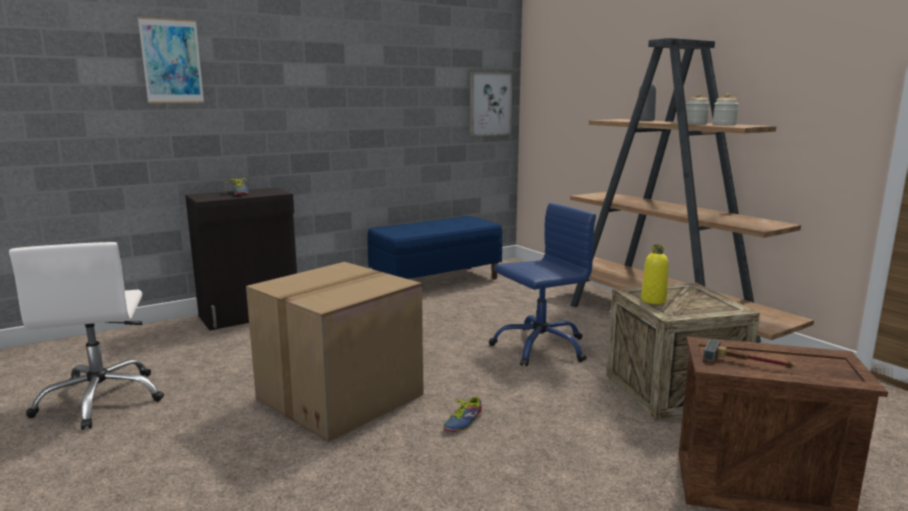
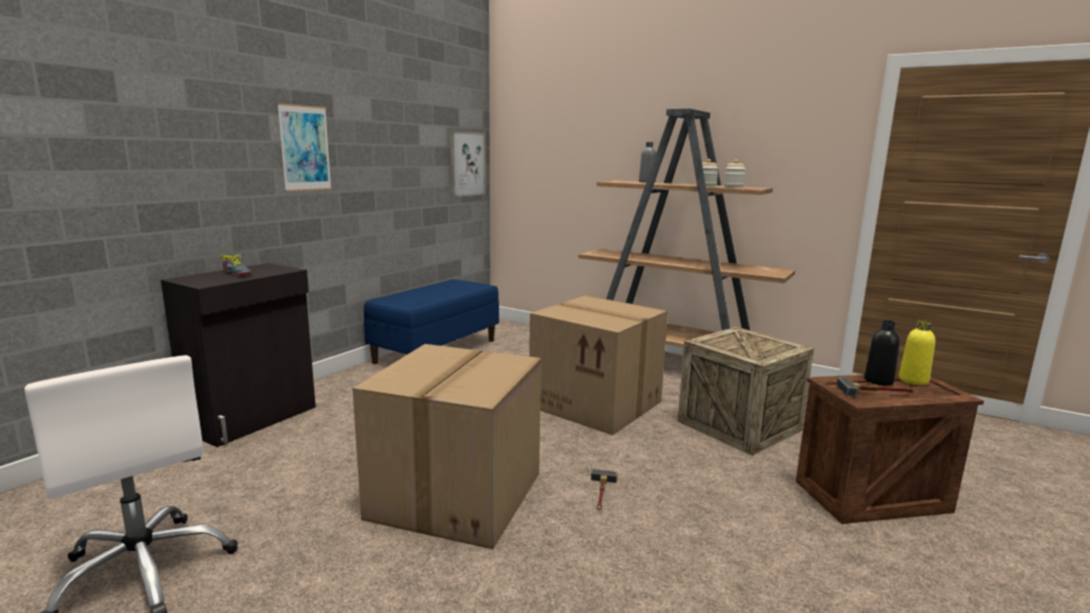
camera: 25 degrees left, 0 degrees up
(172, 61) = (134, 107): picture -> picture (305, 148)
(461, 422) = (601, 494): shoe -> hammer
(540, 347) = (598, 404): blue office chair -> cardboard box
(653, 300) = (730, 348): yellow bottle -> yellow bottle (913, 380)
(772, 352) = (878, 381): none -> black bottle

